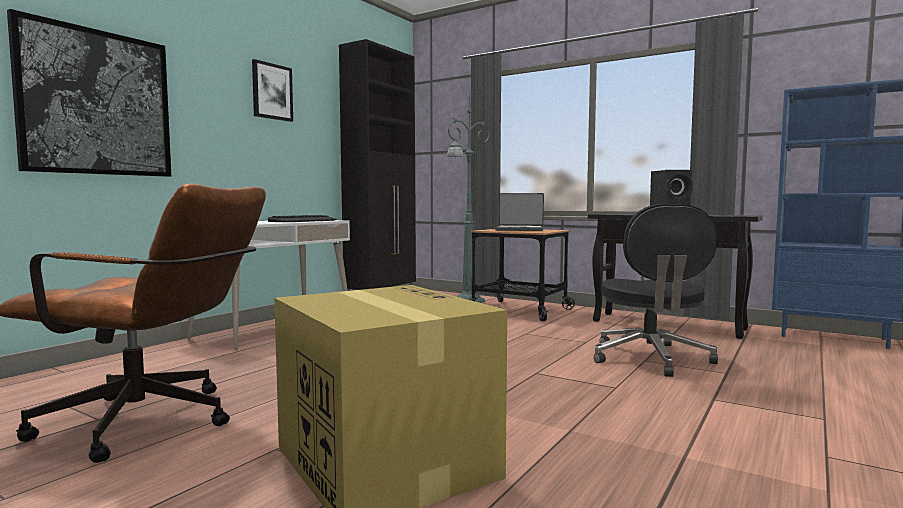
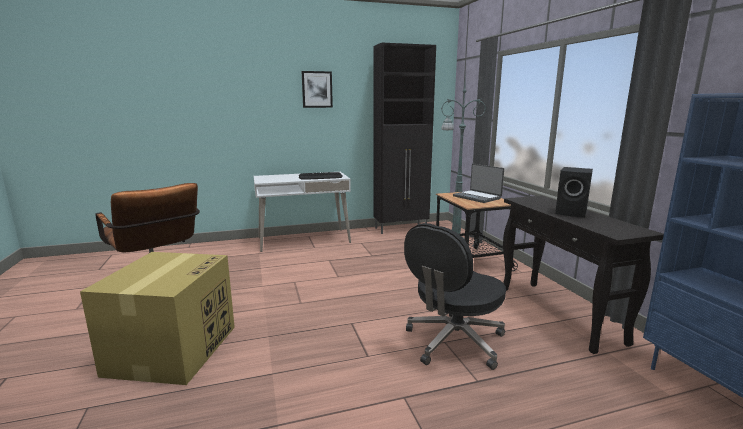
camera: 40 degrees right, 10 degrees up
(96, 103) = (205, 113): picture -> none

